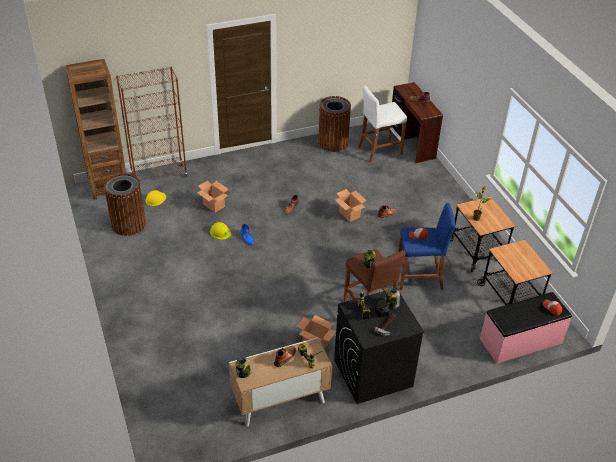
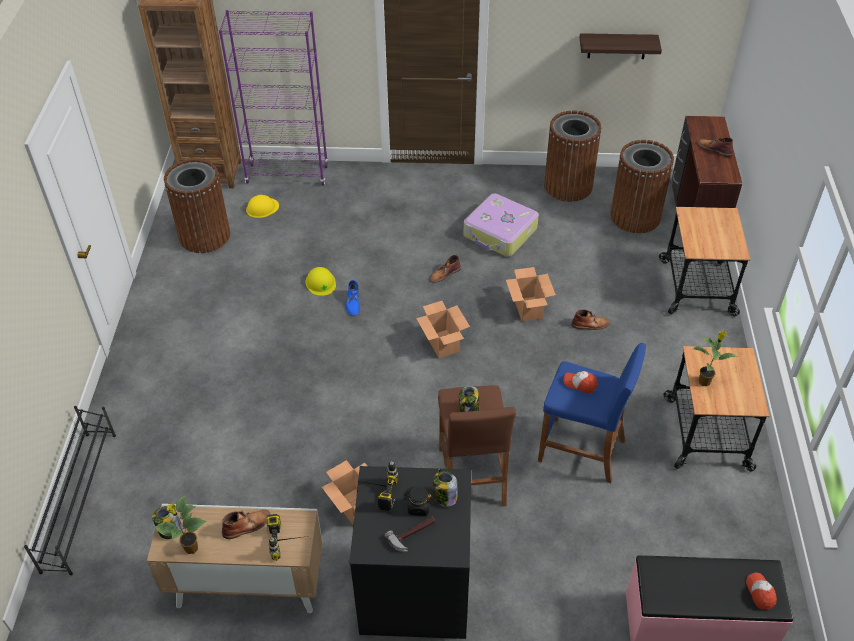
camera: 25 degrees right, 5 degrees up
(149, 391) = (80, 499): none -> black shoe rack
(159, 176) = (287, 174): brown bookcase -> purple bookcase
(214, 205) = (336, 239): cardboard box -> cardboard box (443, 344)
(261, 378) = (190, 549): none -> potted plant
(309, 178) = (500, 233): none -> suitcase
(349, 53) = (617, 46): none -> shelf
(379, 150) = (635, 216): white stool -> brown trash can
(510, 297) = (722, 535): cart -> cart (697, 287)

